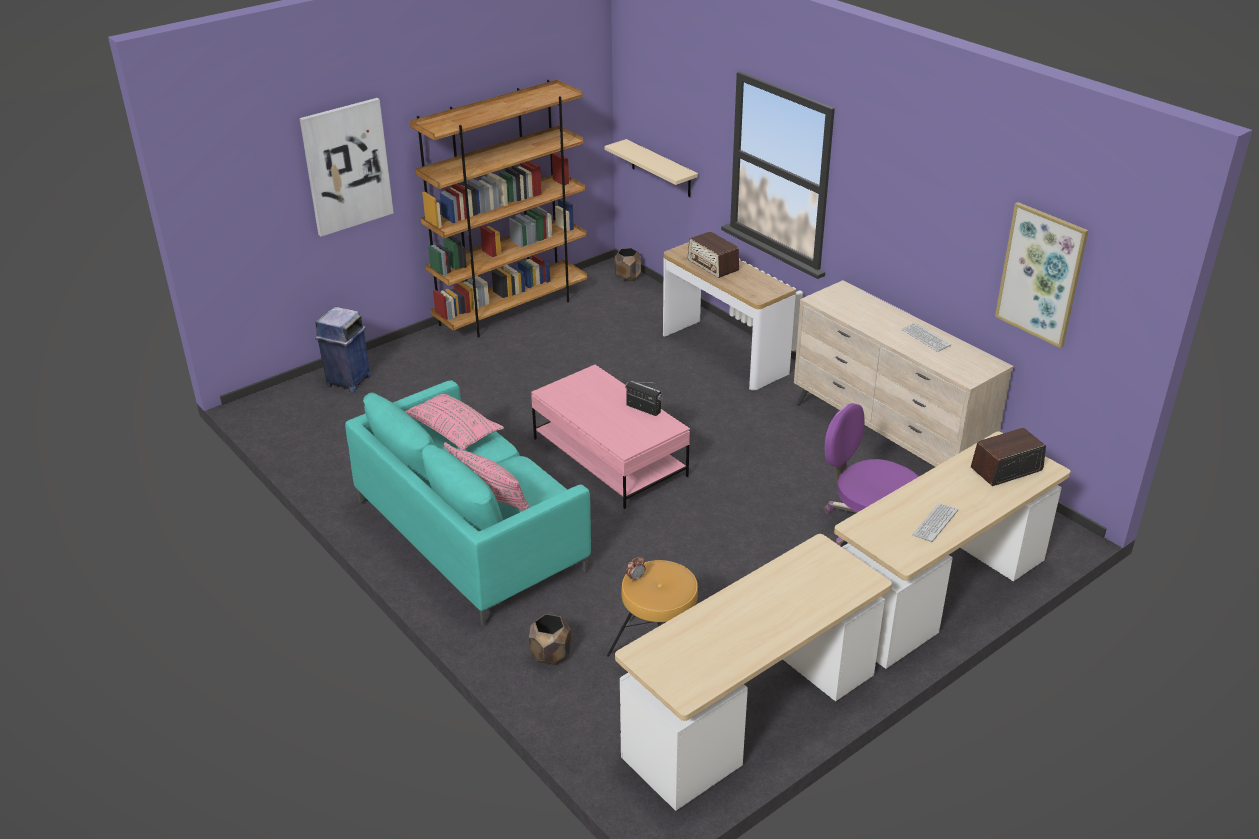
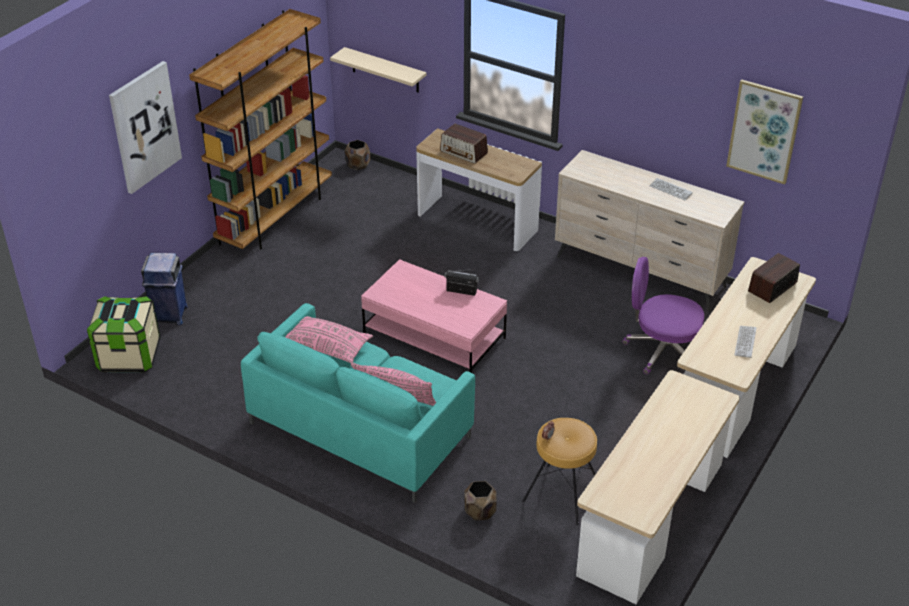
camera: 20 degrees left, 5 degrees up
(284, 411) = (129, 356): none -> storage box

